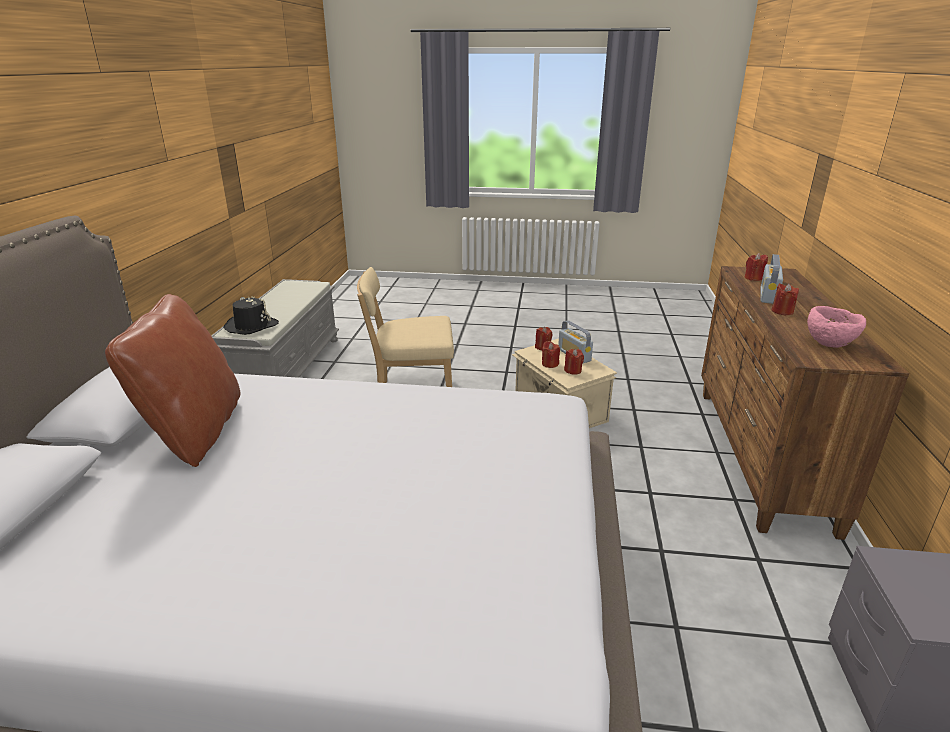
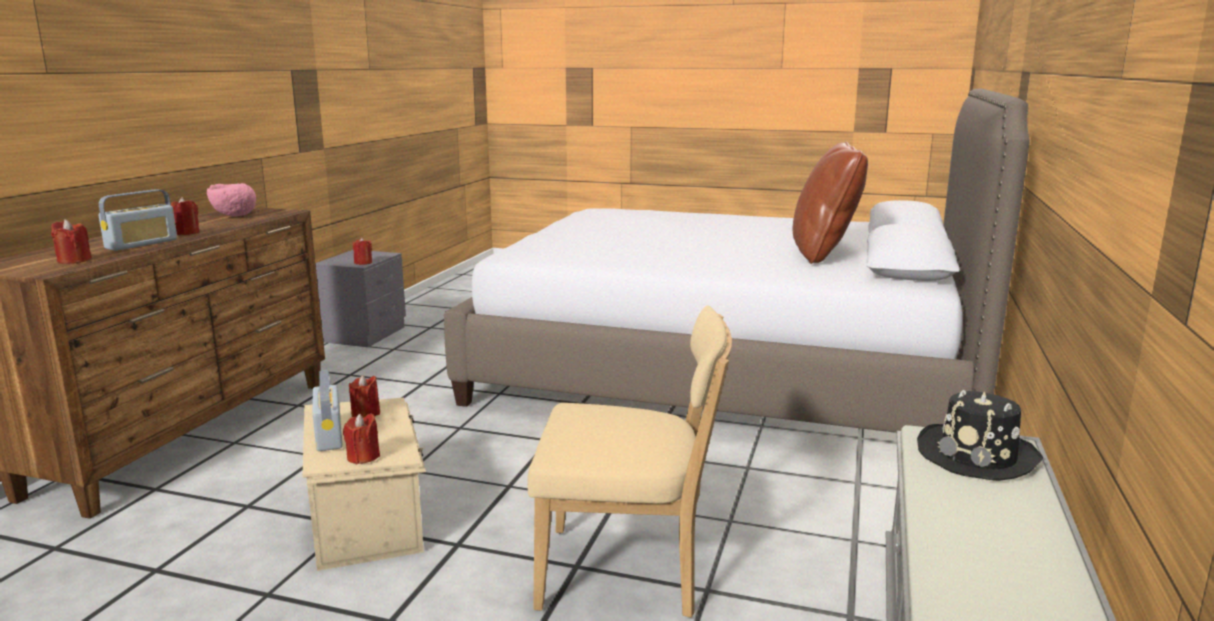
camera: 170 degrees left, 10 degrees down
(550, 364) = (388, 428): red candle -> red candle (363, 263)

